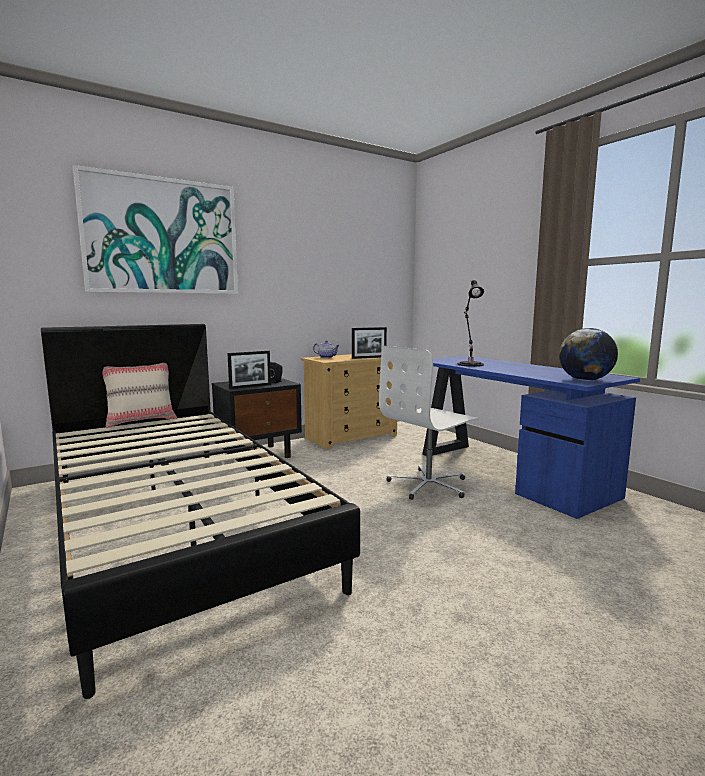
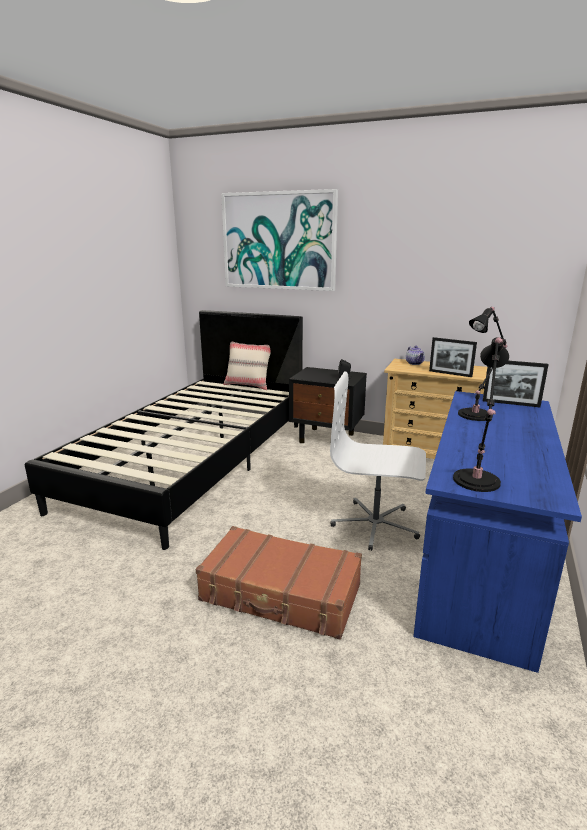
camera: 55 degrees right, 10 degrees up
(250, 386) = (313, 378): picture frame -> picture frame (510, 403)
(492, 550) = (281, 594): none -> brown suitcase
(585, 380) = (476, 482): globe -> black table lamp

